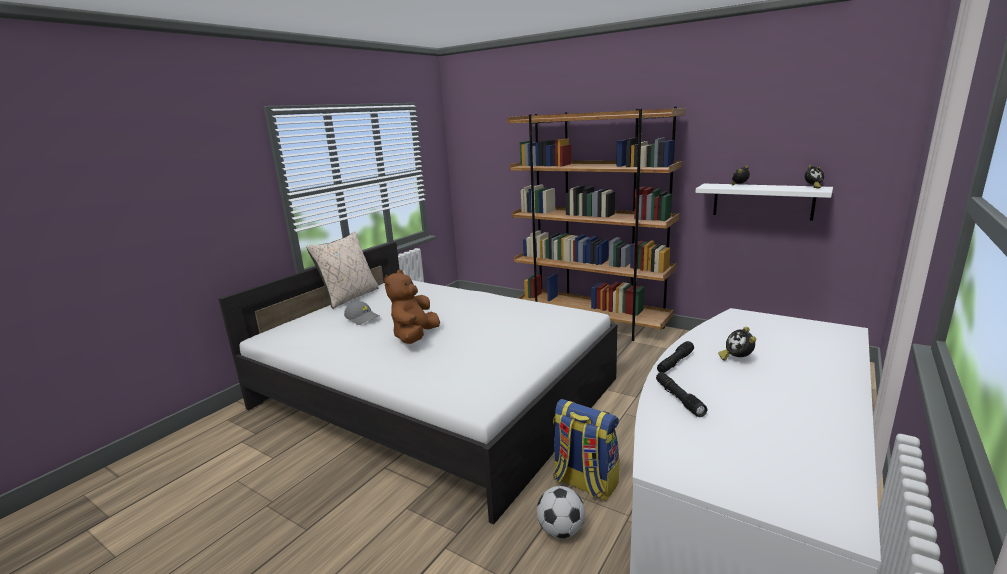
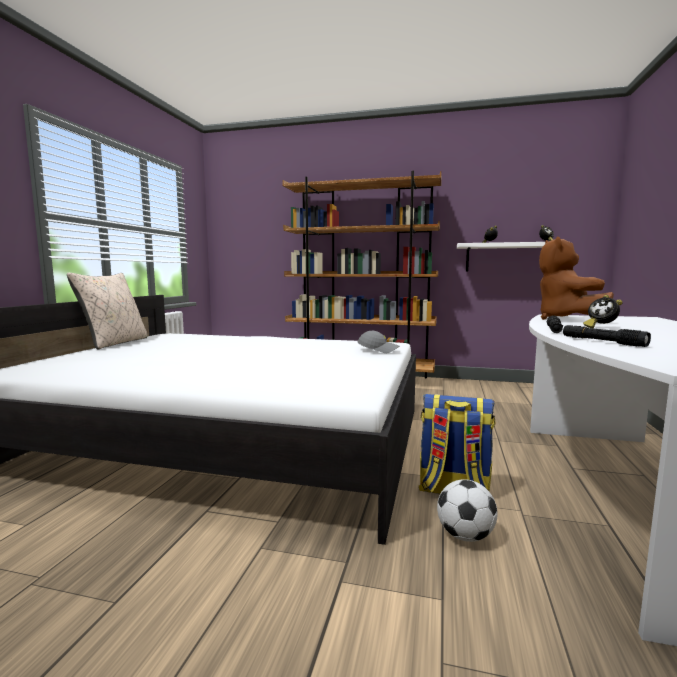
camera: 20 degrees left, 10 degrees down
(362, 318) = (145, 352): grey cap -> grey cap (378, 350)
(415, 337) = (224, 360): brown plush toy -> brown plush toy (565, 319)

